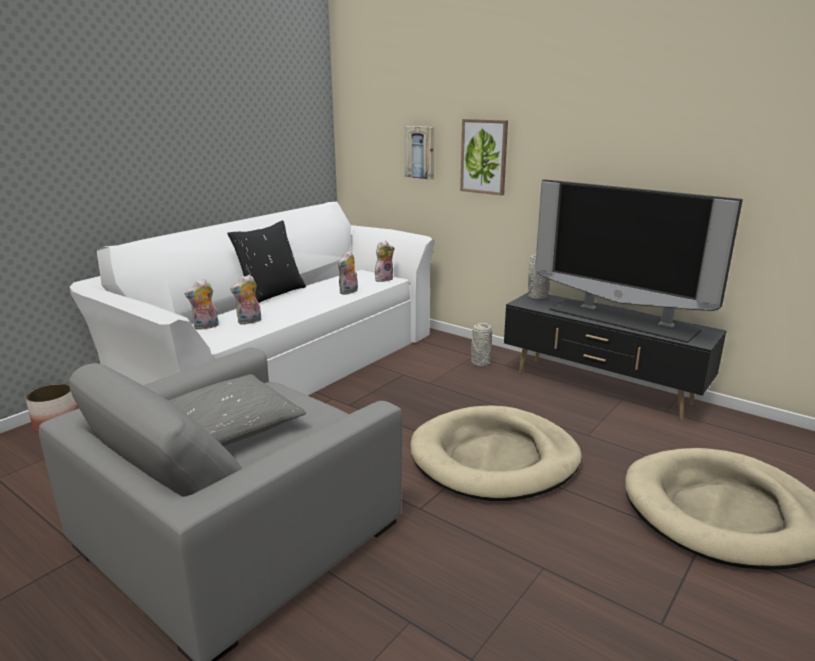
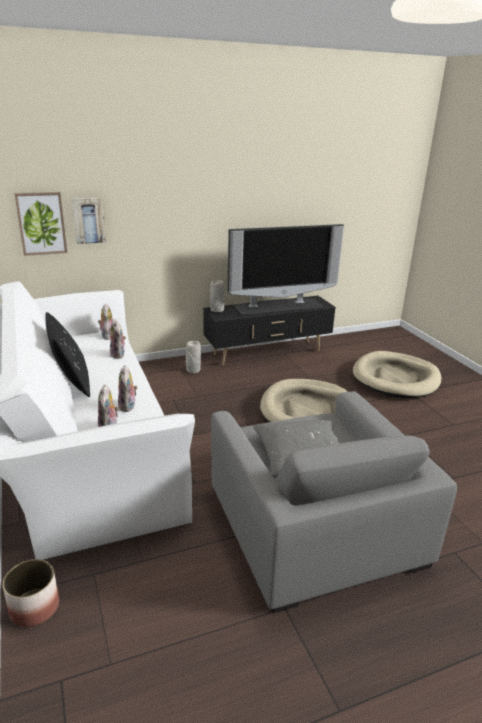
camera: 60 degrees left, 5 degrees up
(484, 156) = (153, 217): picture -> picture (41, 223)

